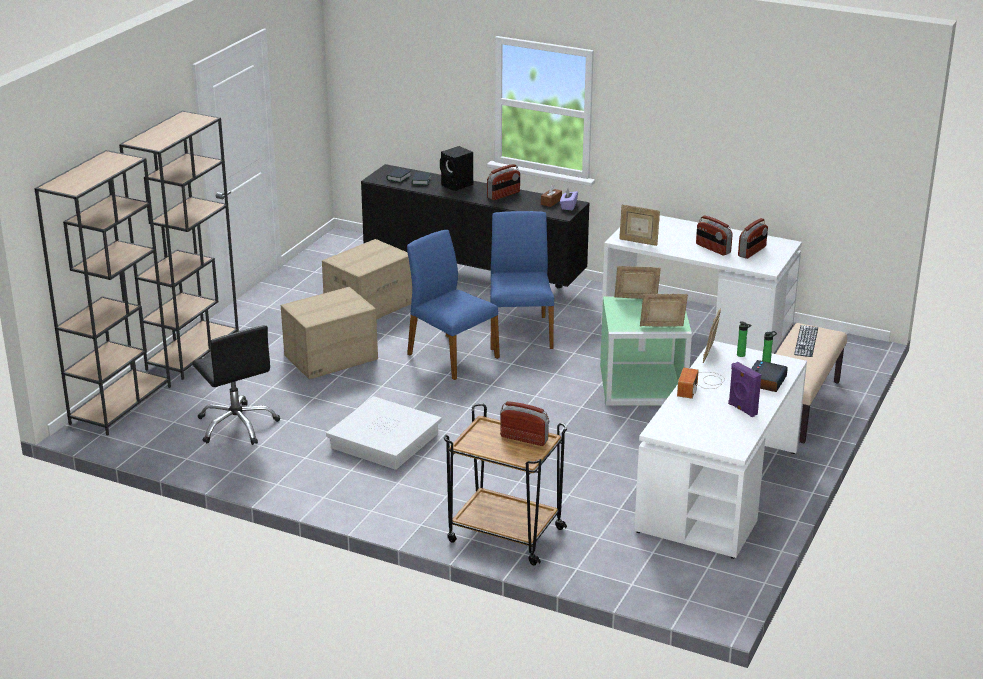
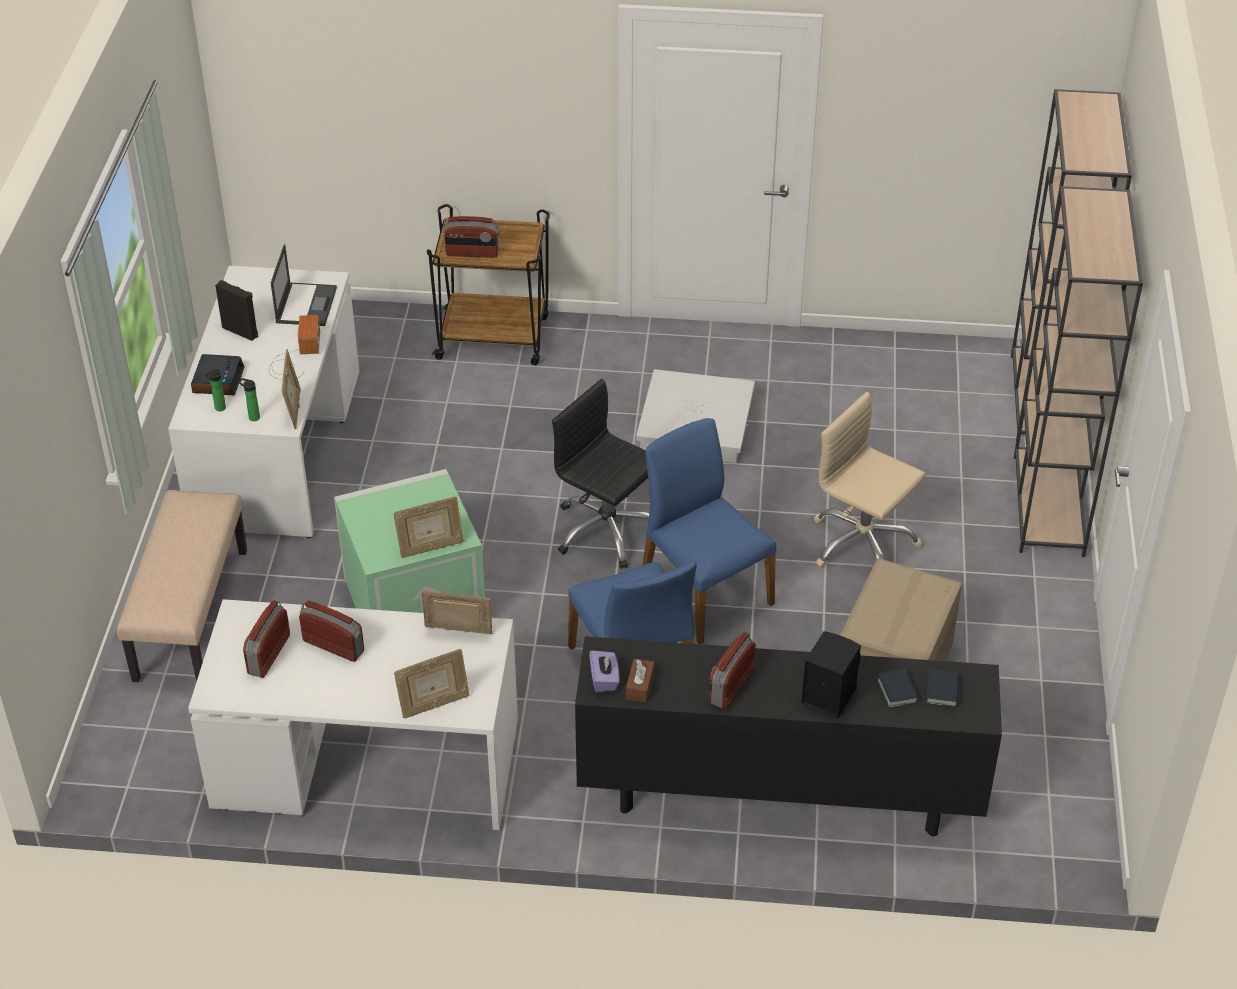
camera: 160 degrees right, 15 degrees up
(237, 425) = (881, 404): black office chair -> black office chair (606, 530)
(331, 358) = (862, 544): cardboard box -> beige office chair
(451, 356) = (704, 591): blue chair -> blue chair turned 150 degrees counterclockwise
(662, 328) = (377, 497): picture frame -> picture frame (434, 705)
(683, 418) = (306, 304): none -> laptop
(742, 409) = (241, 331): purple speaker -> black speaker
(806, 341) = (176, 577): keyboard -> none

